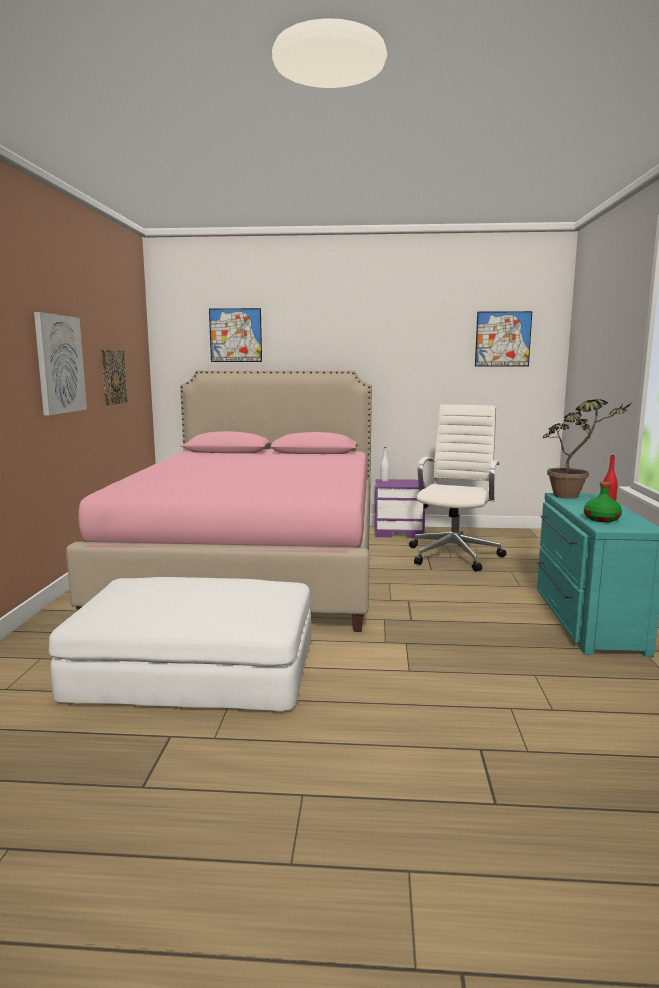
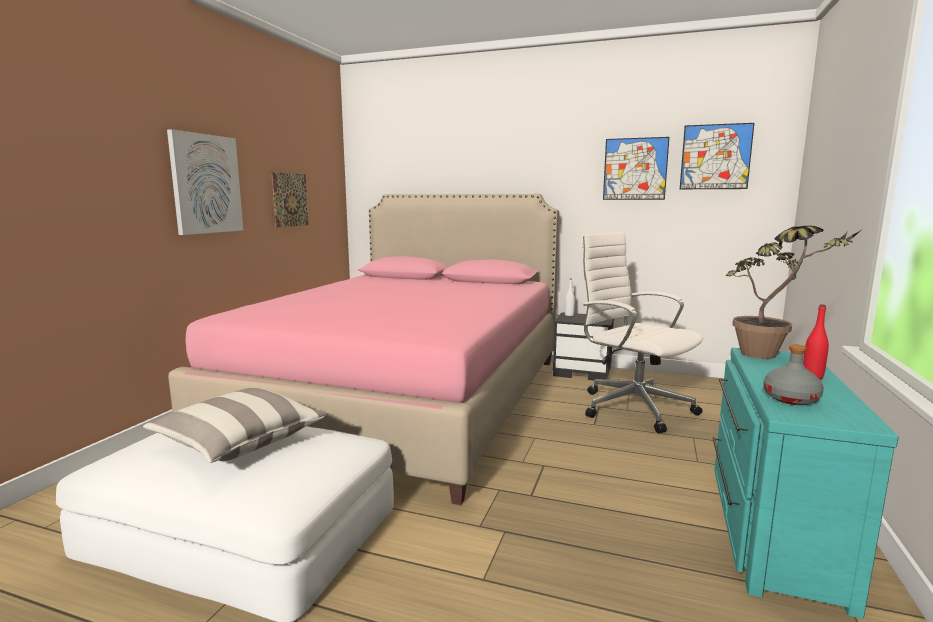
camera: 15 degrees right, 0 degrees up
(194, 591) = (240, 442): none -> pillow
(235, 335) = (423, 159): picture -> picture (635, 169)
(399, 532) = (583, 372): purple nightstand -> black nightstand
(455, 555) = (633, 407): white office chair -> white office chair turned 75 degrees counterclockwise
(602, 519) = (791, 399): green bottle -> grey bottle

